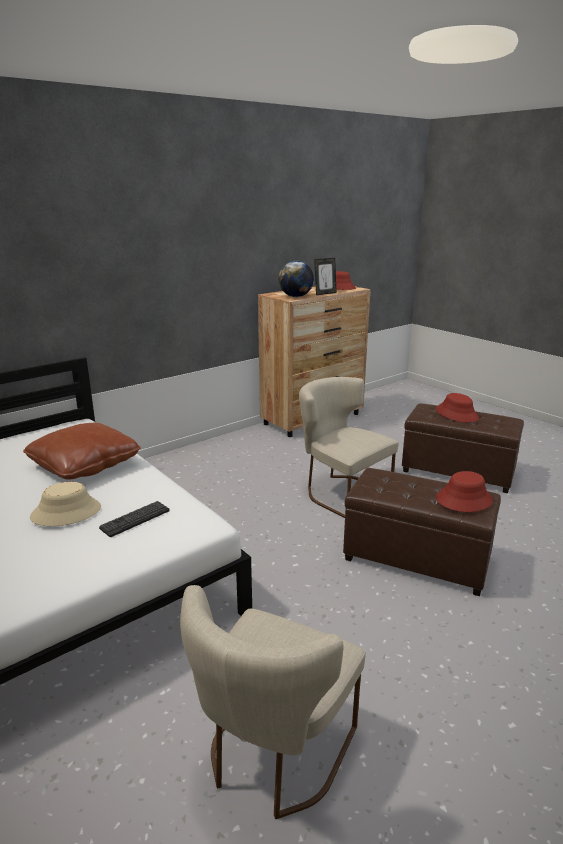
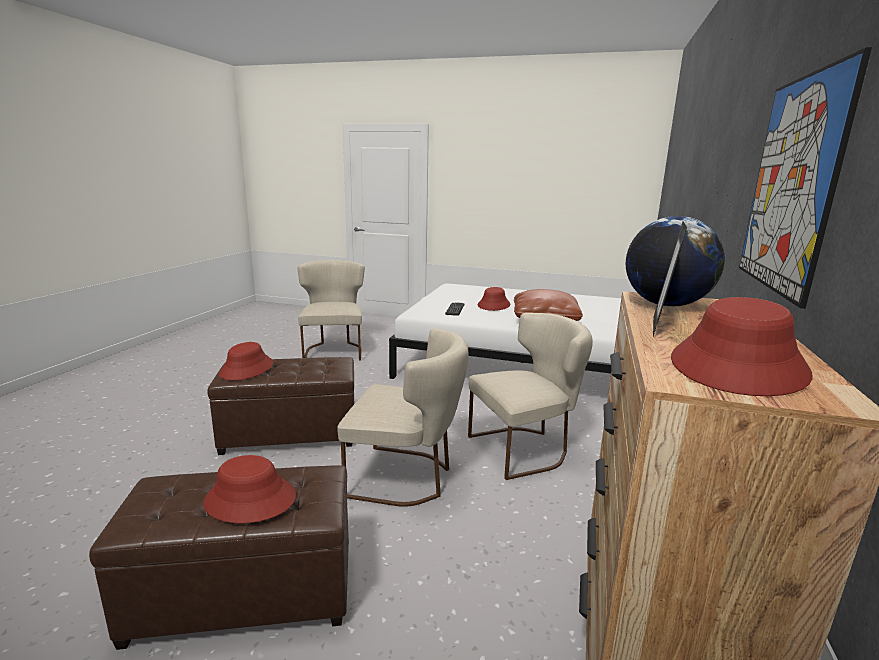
camera: 145 degrees right, 5 degrees down
(66, 512) = (494, 305): beige hat -> red hat
(237, 483) = (525, 449): none -> beige chair
(260, 245) = (791, 185): none -> picture

